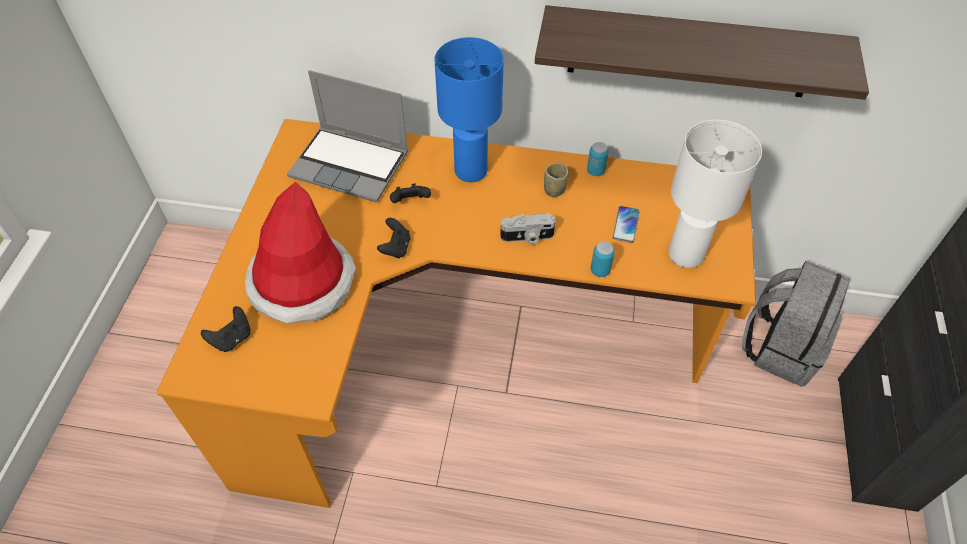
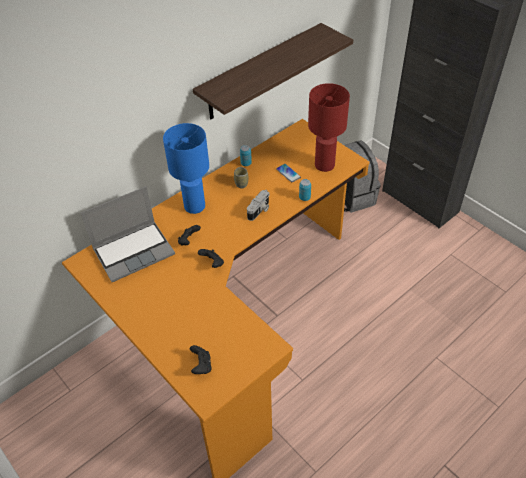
camera: 50 degrees left, 5 degrees down
(302, 283) = (195, 315): hat -> none
(685, 254) = (324, 165): white table lamp -> red table lamp

